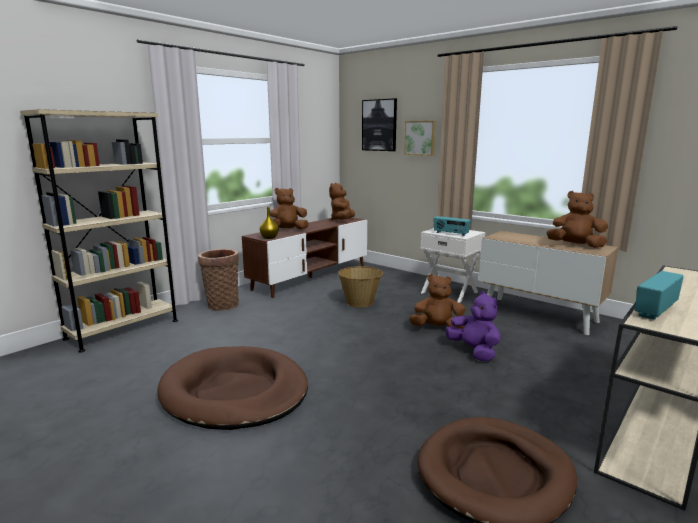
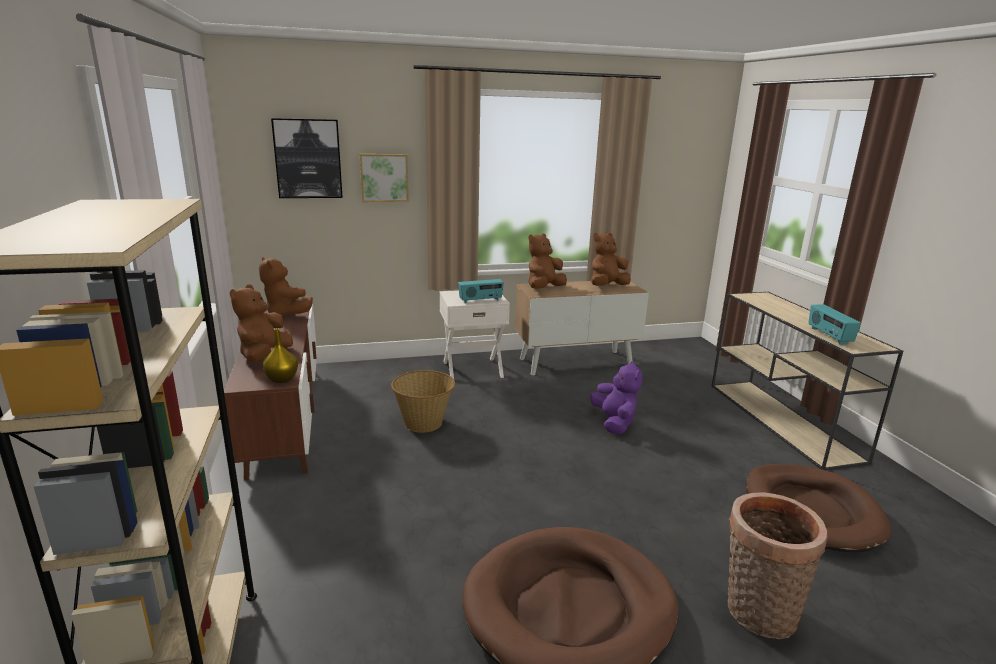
camera: 55 degrees left, 5 degrees up
(222, 304) = (259, 525): basket -> basket (756, 613)
(437, 328) = (548, 415): brown plush toy -> brown plush toy (544, 288)
(474, 351) = (614, 422): purple plush toy -> purple plush toy turned 75 degrees clockwise

